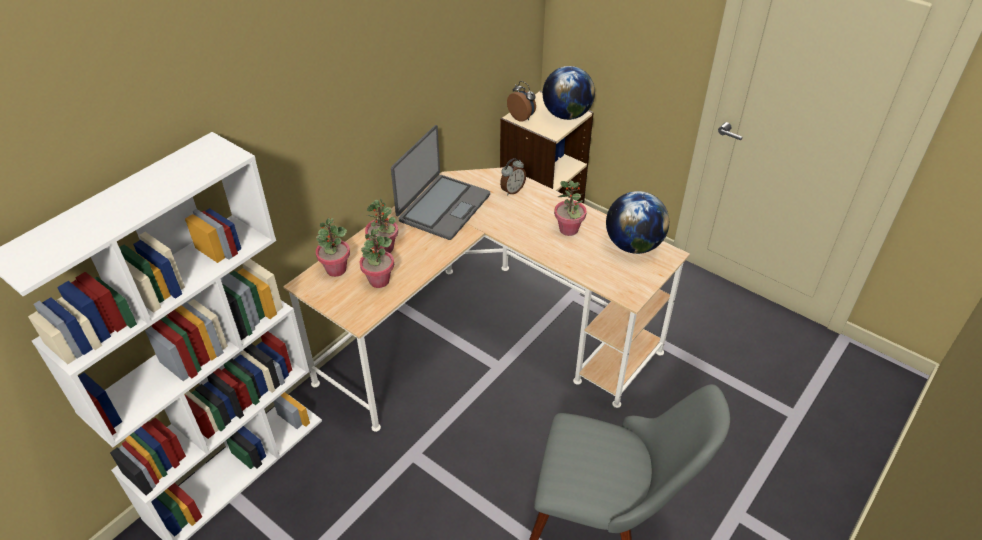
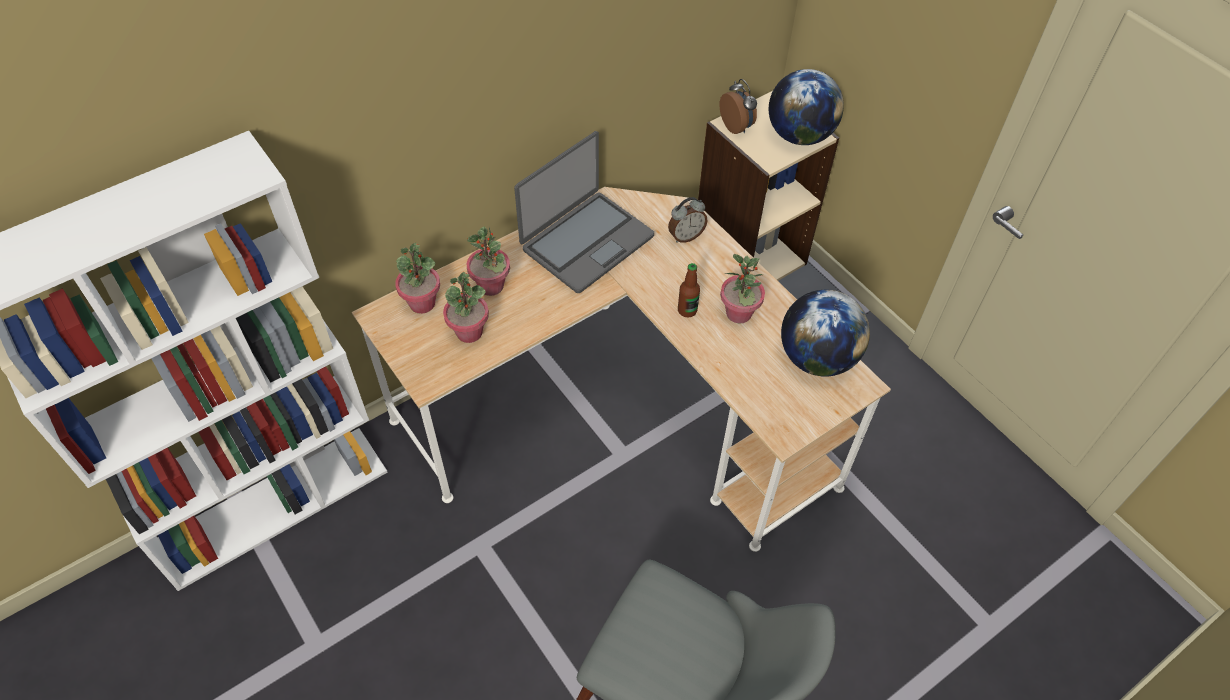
camera: 15 degrees right, 10 degrees up
(532, 235) = (687, 310): none -> bottle

